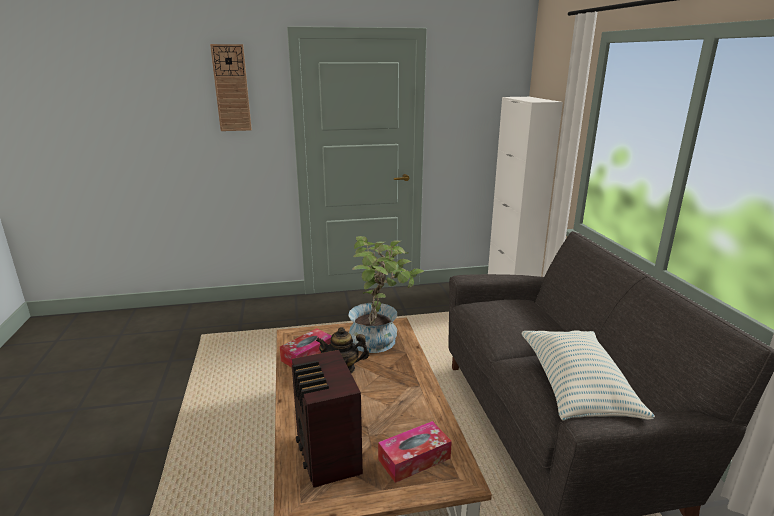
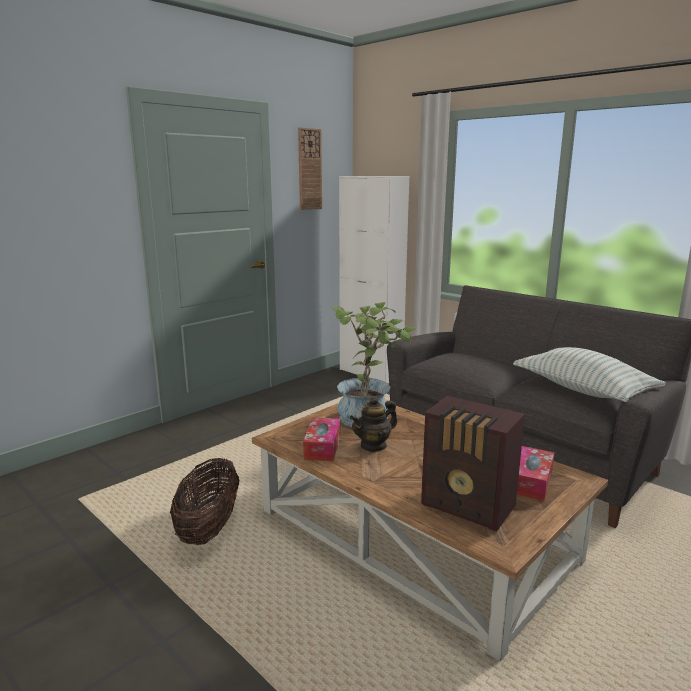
camera: 35 degrees left, 5 degrees down
(231, 88) = (60, 161): wall clock -> wall clock (309, 169)
(242, 387) = (209, 528): none -> basket

